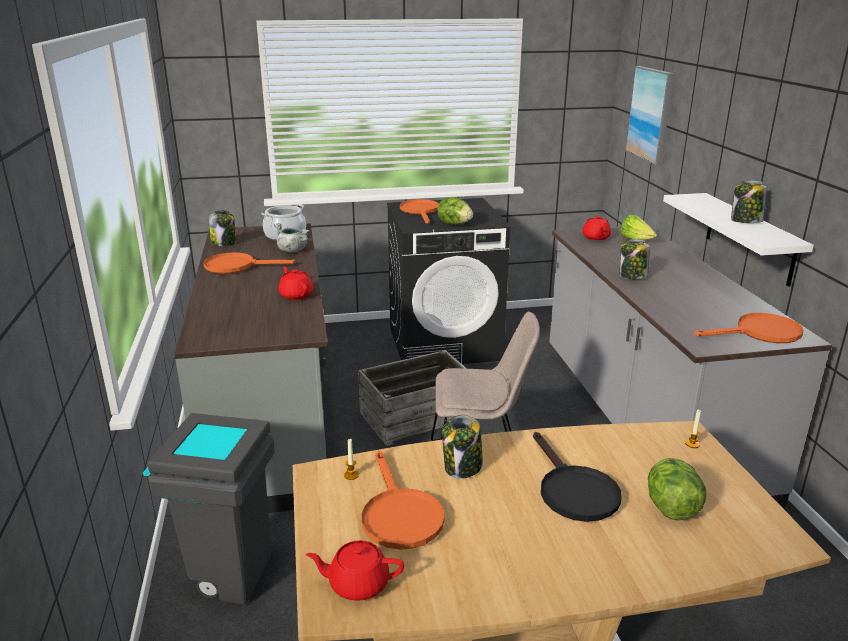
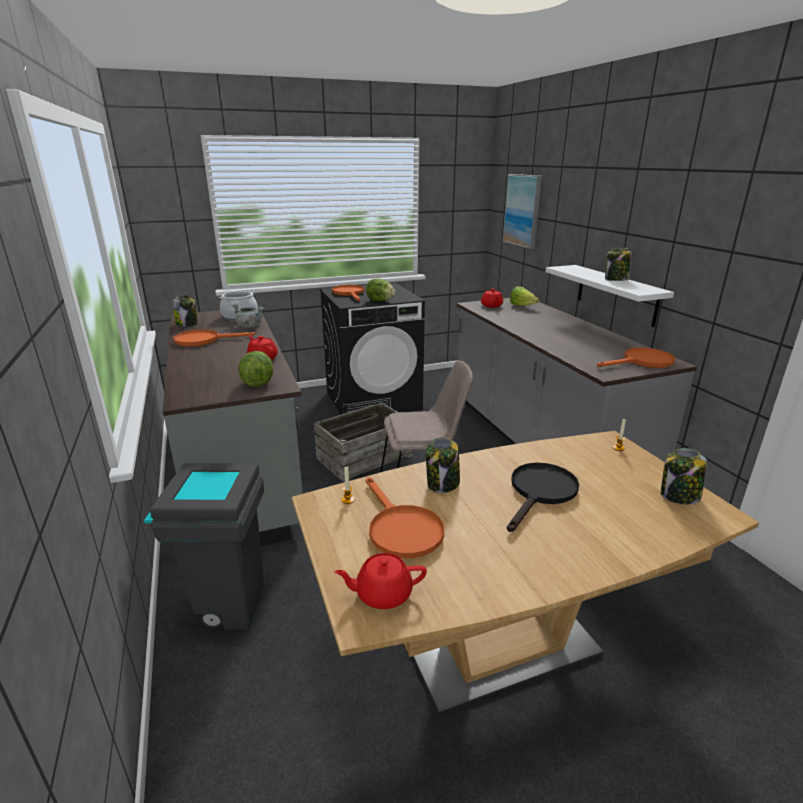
camera: 10 degrees left, 0 degrees up
(573, 490) = (540, 492): black frying pan -> black frying pan turned 120 degrees counterclockwise
(632, 276) = (530, 330): jar -> jar (679, 496)
(670, 507) = (622, 497): lettuce -> lettuce (257, 383)

